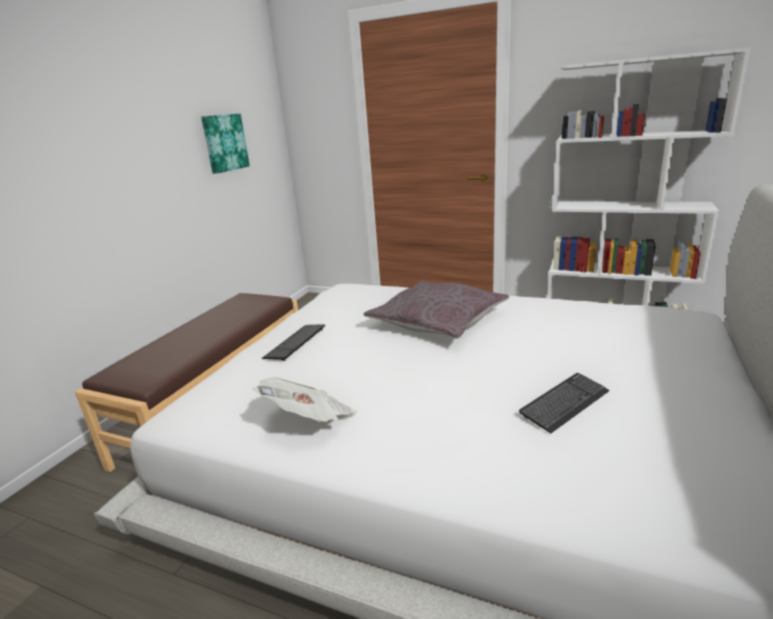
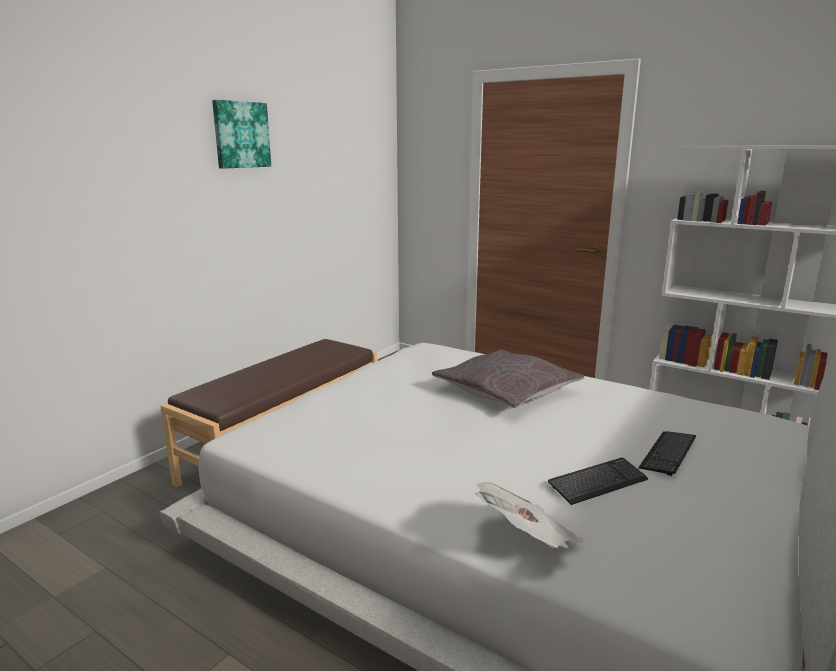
camera: 10 degrees right, 5 degrees down
(224, 143) = (333, 190): picture -> picture (241, 135)
(295, 343) = (362, 391): keyboard -> keyboard (668, 454)
(310, 420) = (355, 458): newspaper -> newspaper (527, 540)

